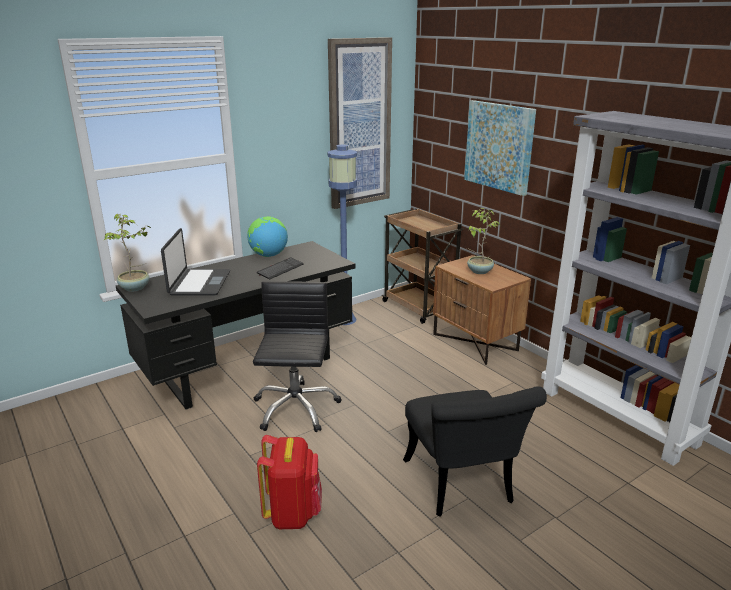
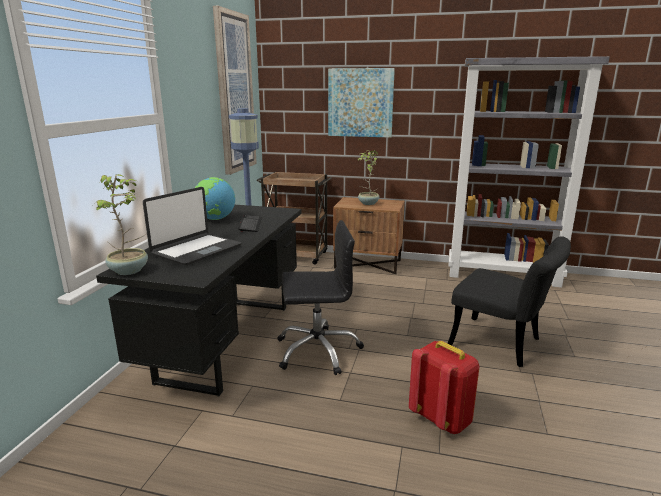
camera: 40 degrees left, 5 degrees down
(199, 283) = (196, 250): laptop -> laptop turned 75 degrees clockwise
(295, 408) = (318, 350): black office chair -> black office chair turned 120 degrees clockwise

